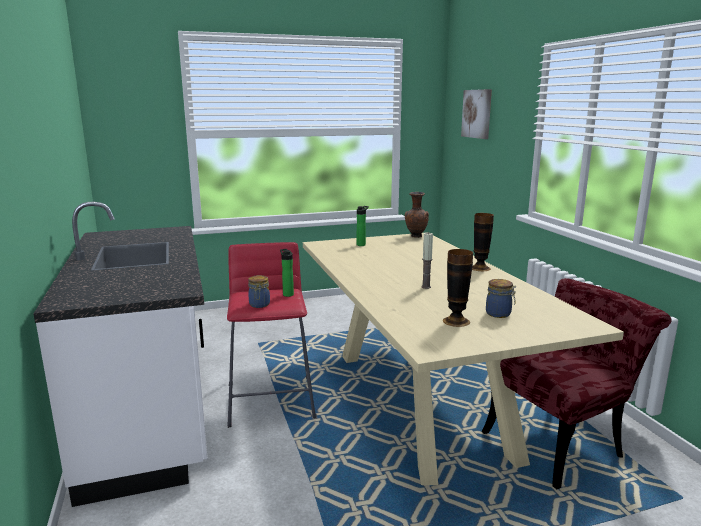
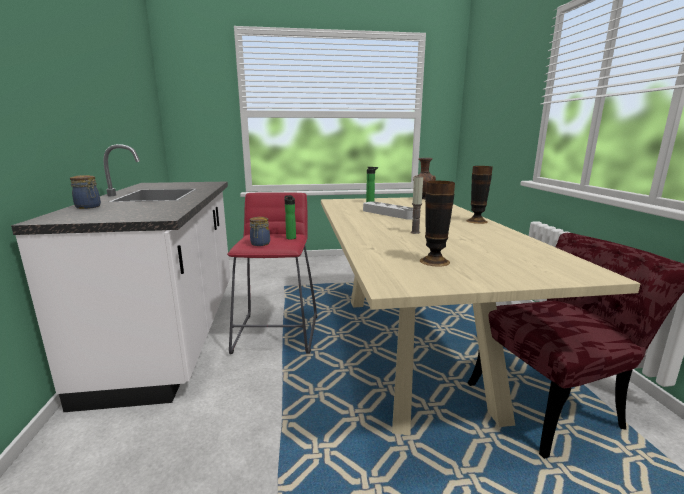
camera: 10 degrees right, 0 degrees up
(389, 262) = (389, 213): none -> grey tray
(477, 114) = (489, 94): picture -> none
(499, 314) = (486, 258): jar -> jar (89, 207)

